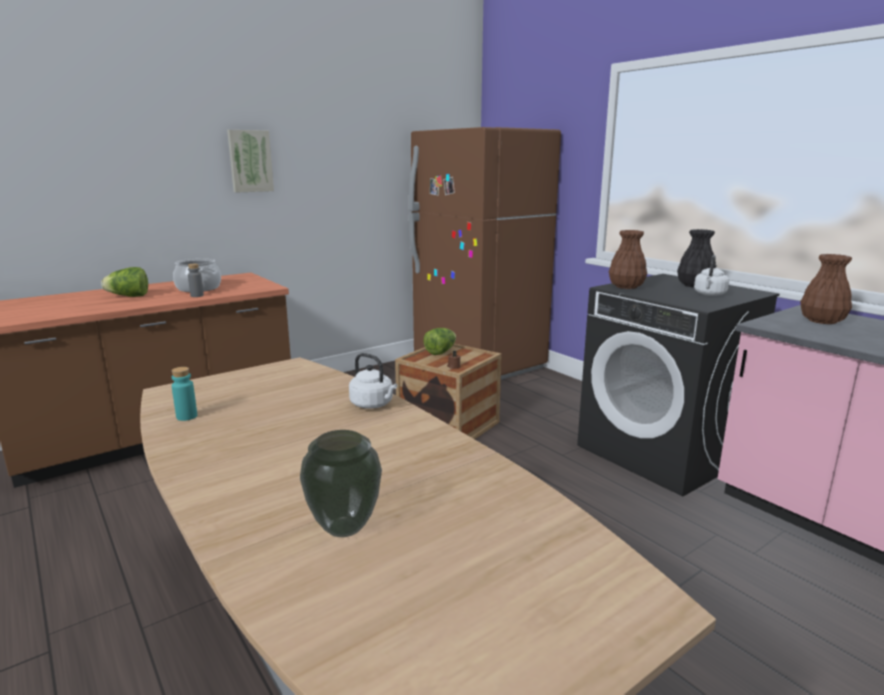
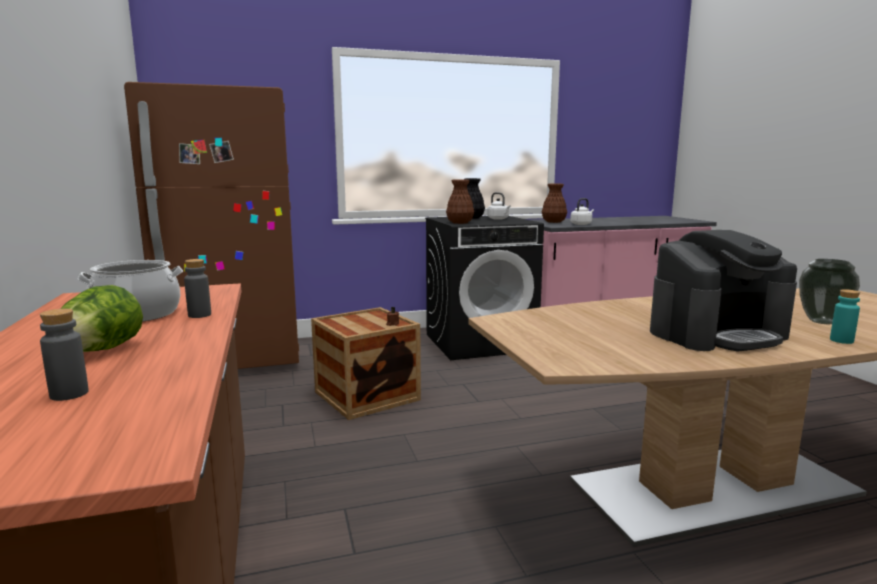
camera: 70 degrees left, 5 degrees down
(69, 304) = (69, 394): none -> grey bottle
(187, 416) = (642, 355): turquoise bottle -> turquoise bottle (841, 340)
(250, 161) = (31, 94): picture -> none
(262, 450) = (717, 334): none -> coffee machine
(373, 404) = (617, 306): white kettle -> white kettle (581, 224)
(440, 352) = (344, 323): lettuce -> none

